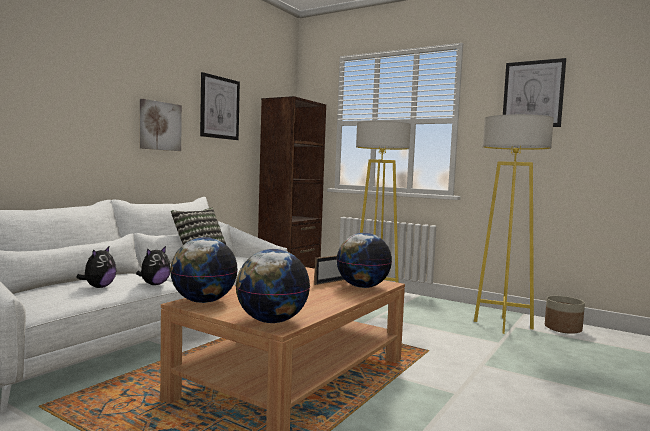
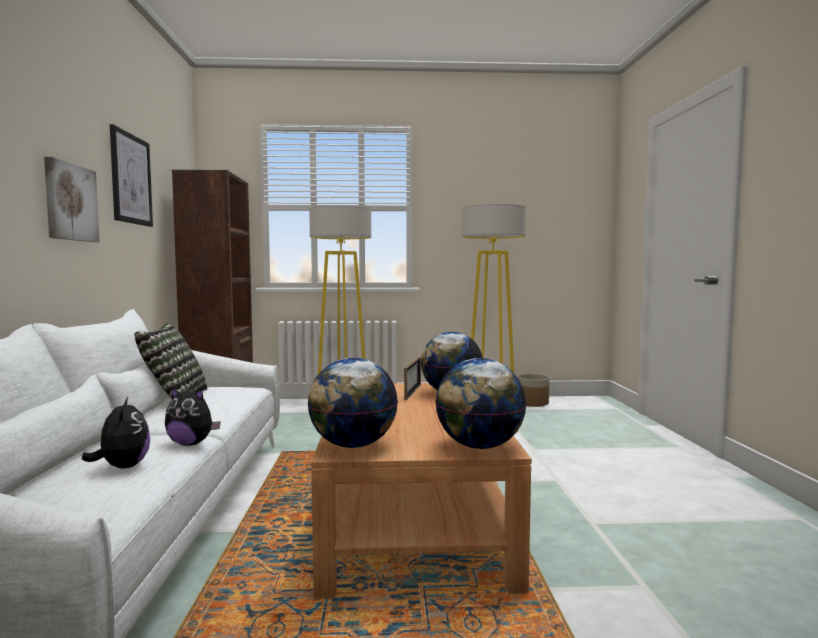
camera: 35 degrees left, 0 degrees up
(154, 284) = (191, 443): plush toy -> plush toy turned 105 degrees clockwise
(533, 94) = (484, 185): picture -> none

